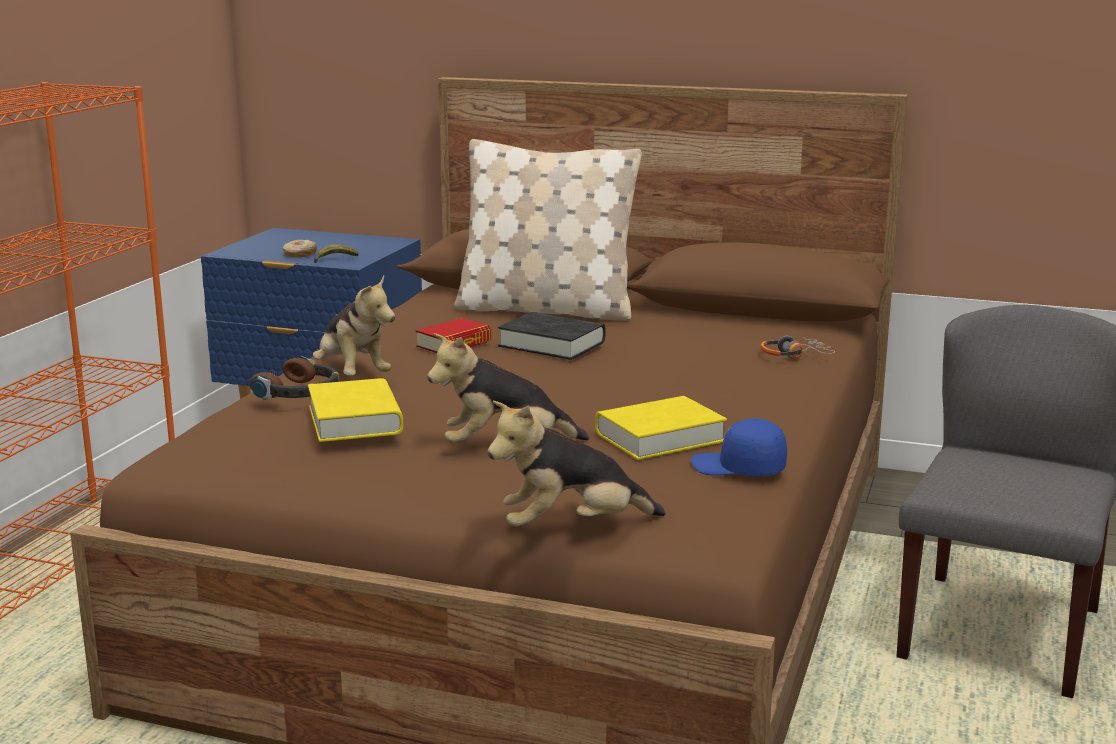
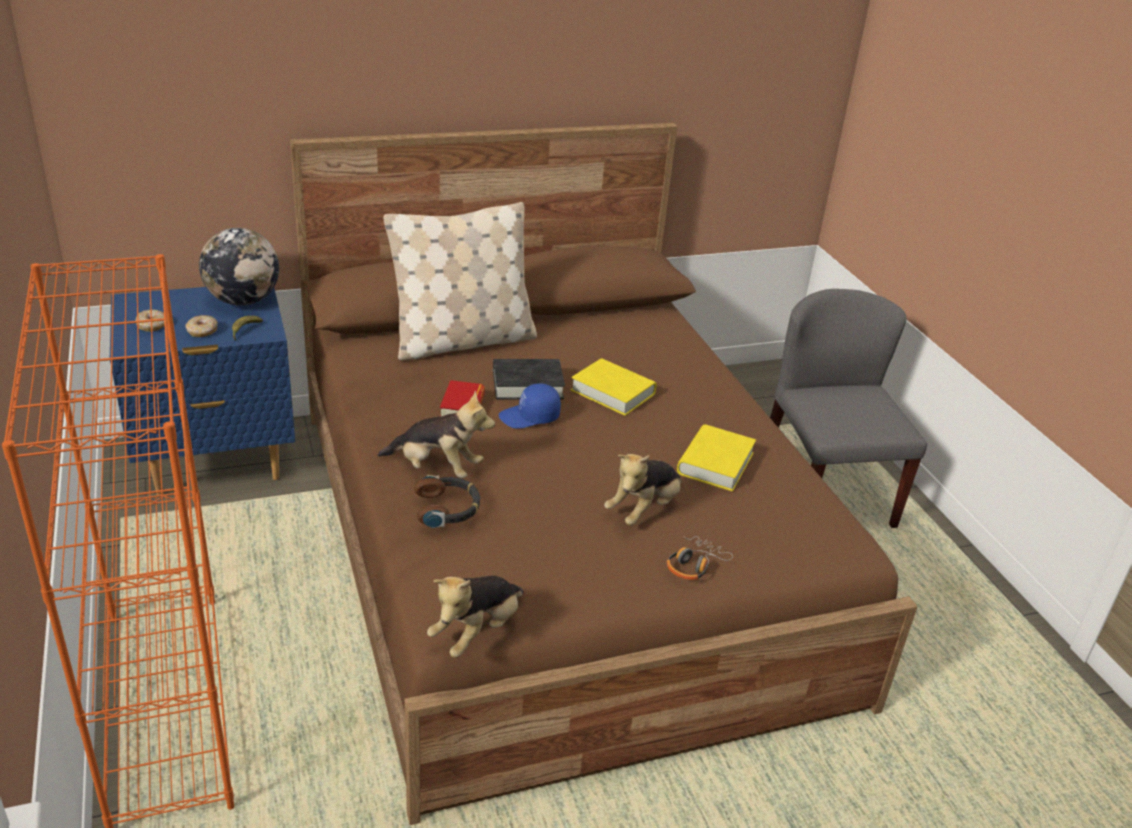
camera: 40 degrees left, 15 degrees up
(267, 246) = (152, 325): none -> donut
(355, 420) = (536, 526): yellow book -> yellow book (613, 392)
(370, 245) = (243, 301): none -> globe
(571, 528) = (781, 572): plush toy -> plush toy (477, 632)
(738, 468) = (789, 477): blue cap -> blue cap (530, 417)
(794, 355) = (678, 347): headphones -> headphones (694, 564)

